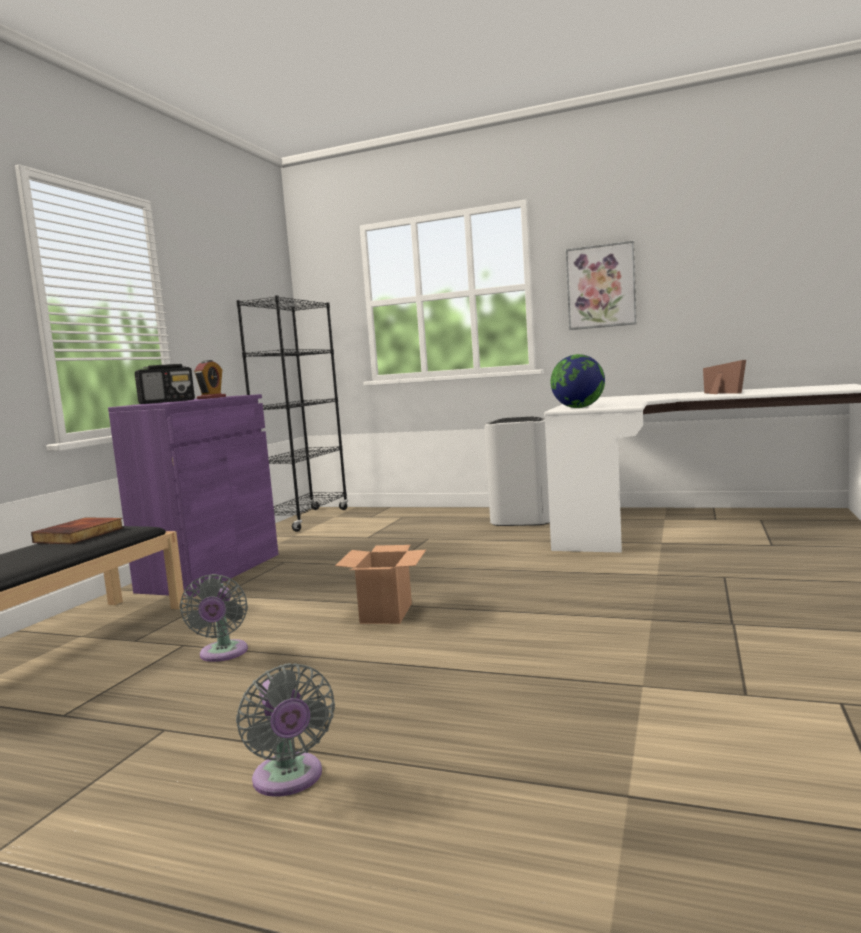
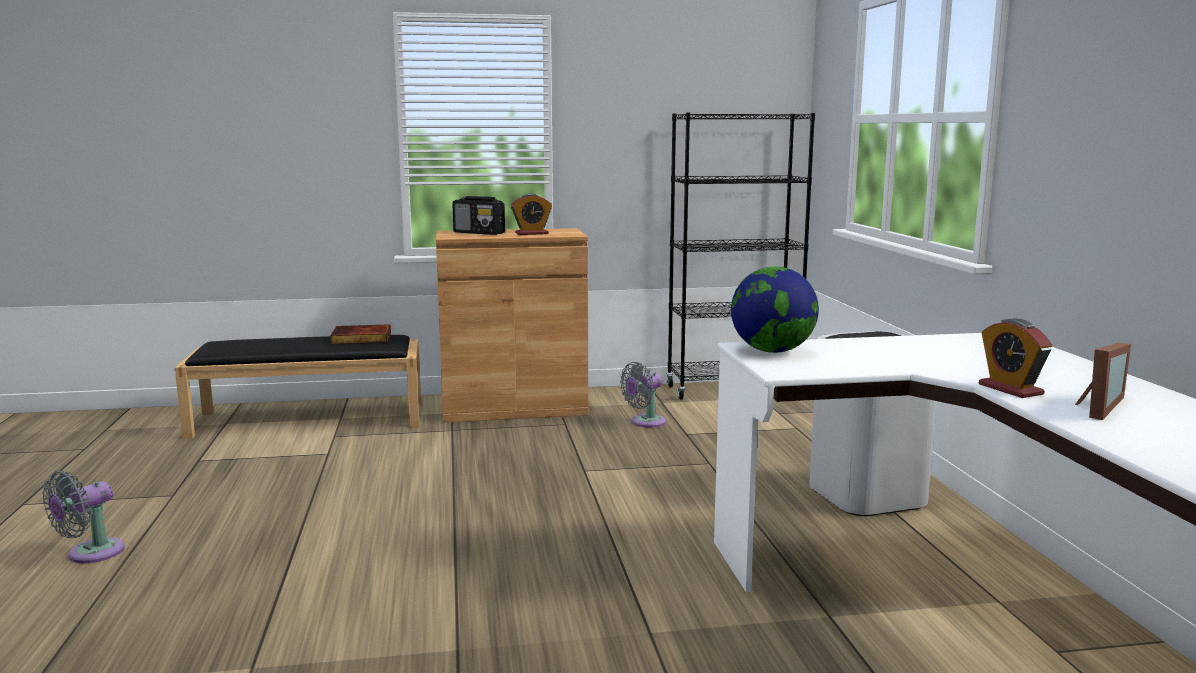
camera: 60 degrees right, 5 degrees up
(211, 572) = (514, 408): purple cabinet -> brown cabinet
(222, 654) = (310, 471): grey fan -> grey fan (645, 422)
(386, 613) = (428, 505): cardboard box -> none
(601, 286) = (1073, 131): picture -> none
(687, 396) = (1010, 389): none -> alarm clock

